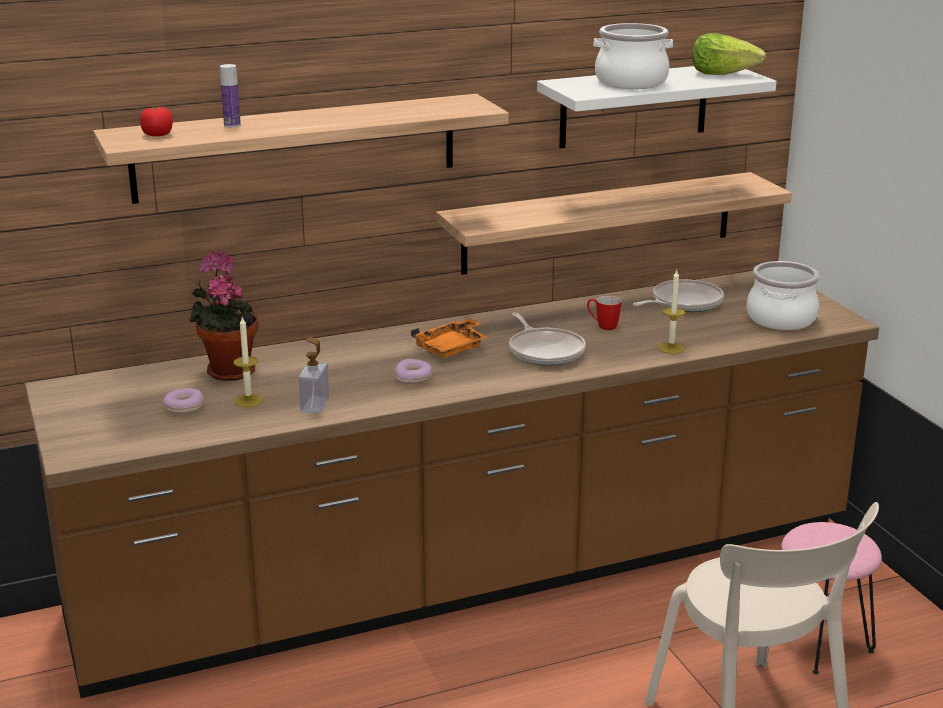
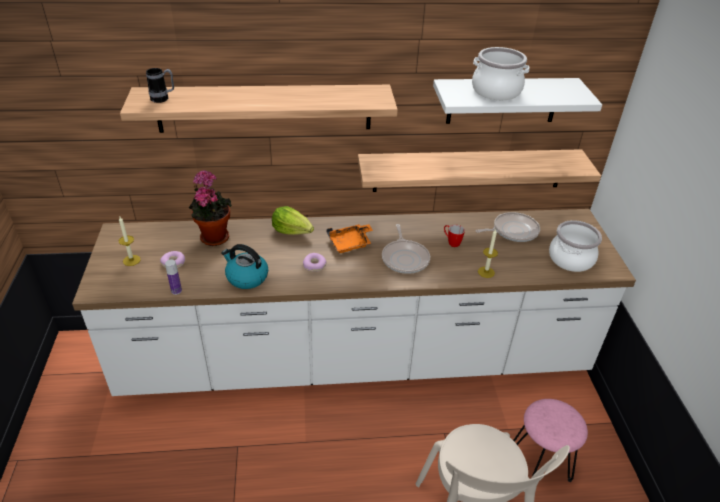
camera: 15 degrees right, 15 degrees up
(158, 135) = (163, 99): tomato -> mug
(232, 125) = (214, 95): bottle -> bottle (176, 291)
(248, 400) = (211, 265): candle -> candle (131, 260)
(315, 405) = (246, 277): soap dispenser -> kettle
(471, 574) = (355, 358): brown counter -> white counter
(723, 74) = (567, 91): lettuce -> lettuce (292, 231)

